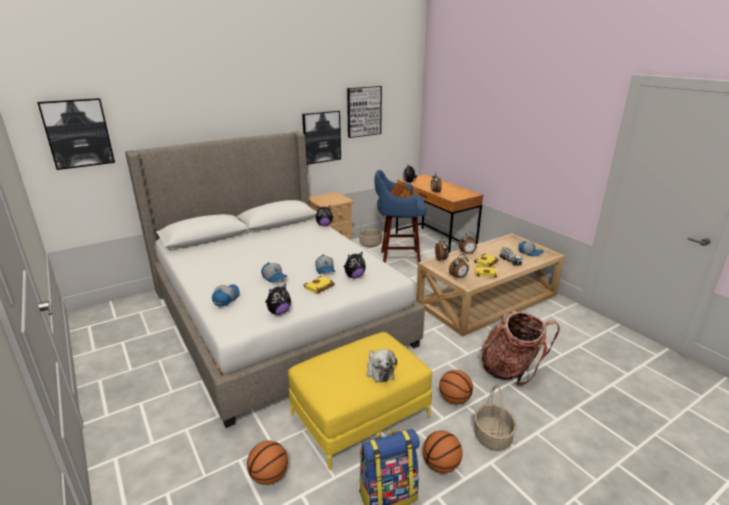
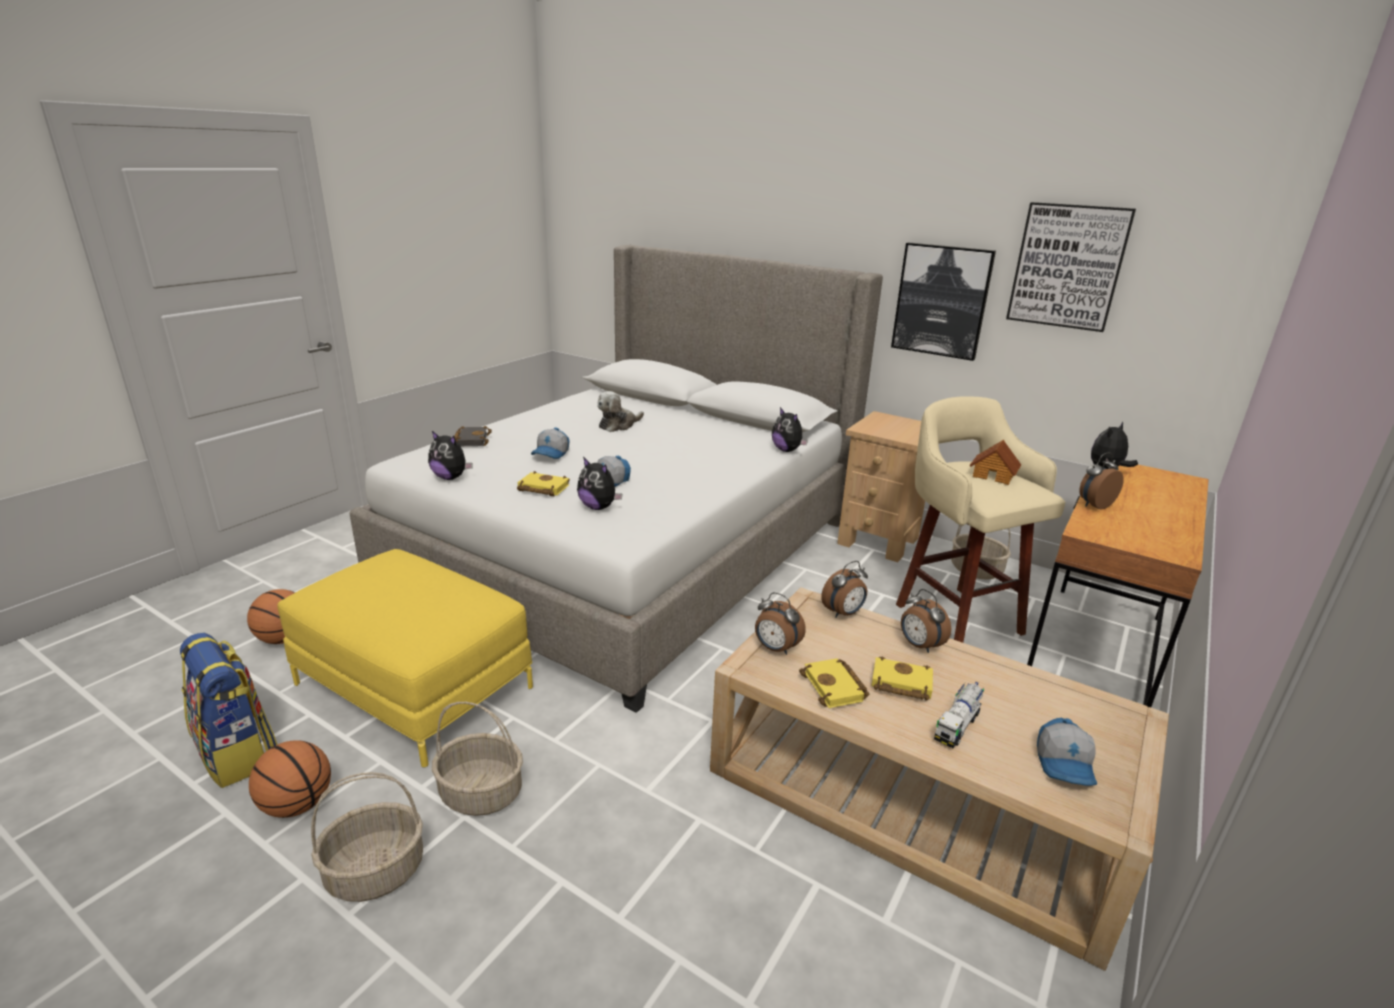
camera: 65 degrees right, 0 degrees up
(78, 133) = (597, 211): picture -> none
(226, 298) = (471, 440): cap -> black book
(379, 371) = (379, 612): plush toy -> plush toy (618, 425)
(398, 259) = (955, 616): blue stool -> beige stool
(454, 399) = (480, 794): basketball -> basket
(511, 369) = (621, 881): backpack -> none

